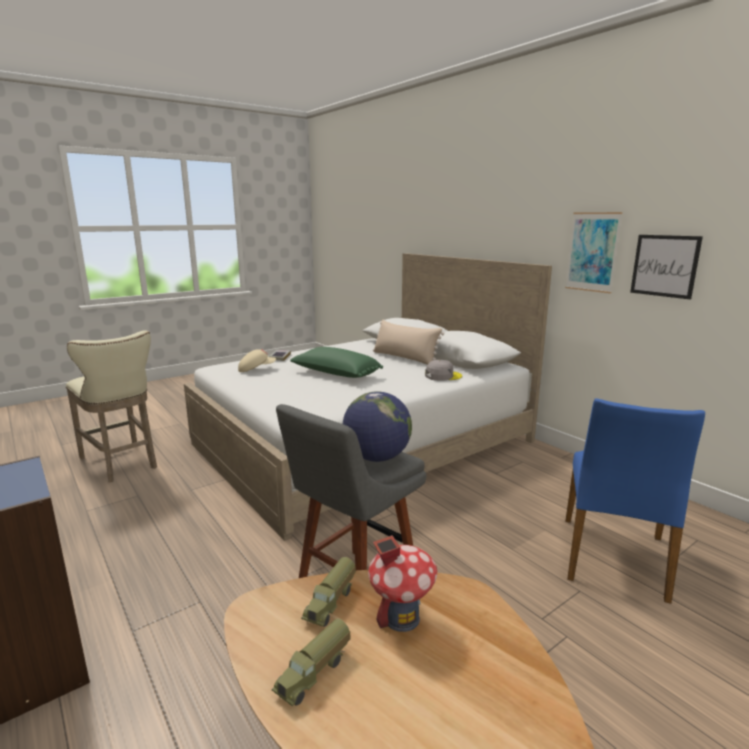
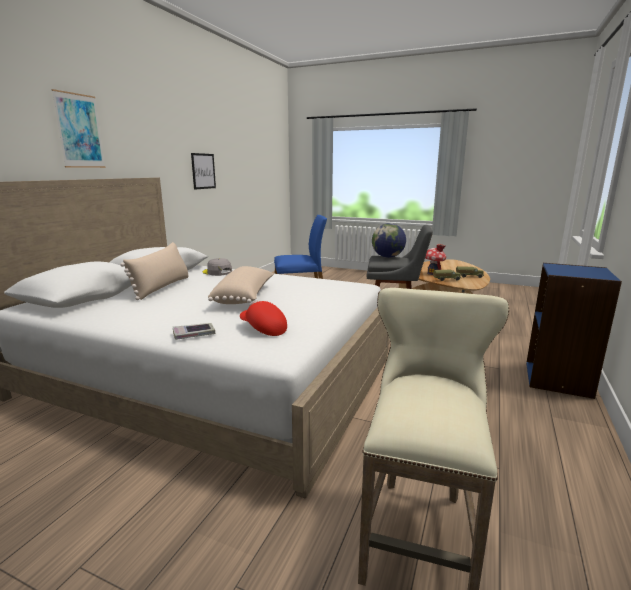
camera: 120 degrees left, 0 degrees up
(256, 369) = (263, 329): beige cap -> red cap
(335, 374) = (245, 297): green pillow -> beige pillow
(592, 252) = (171, 165): picture -> picture (79, 131)

